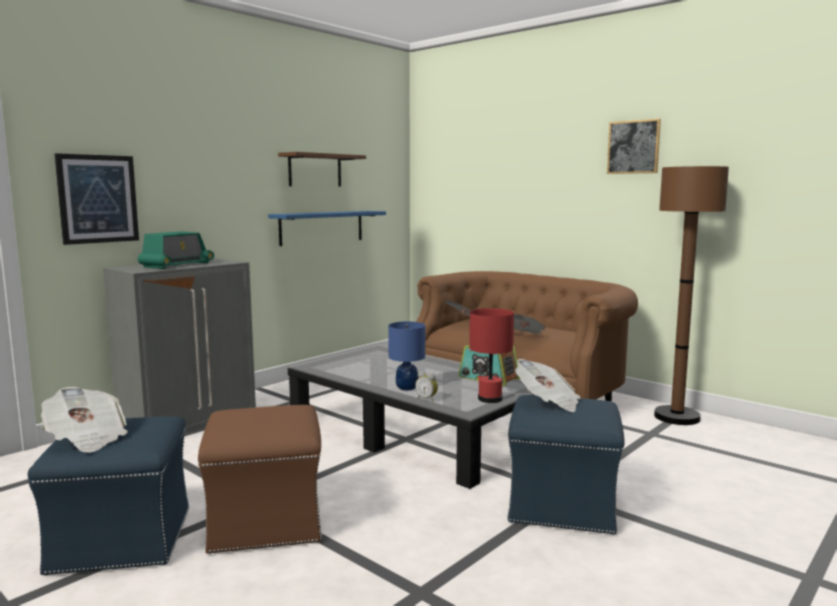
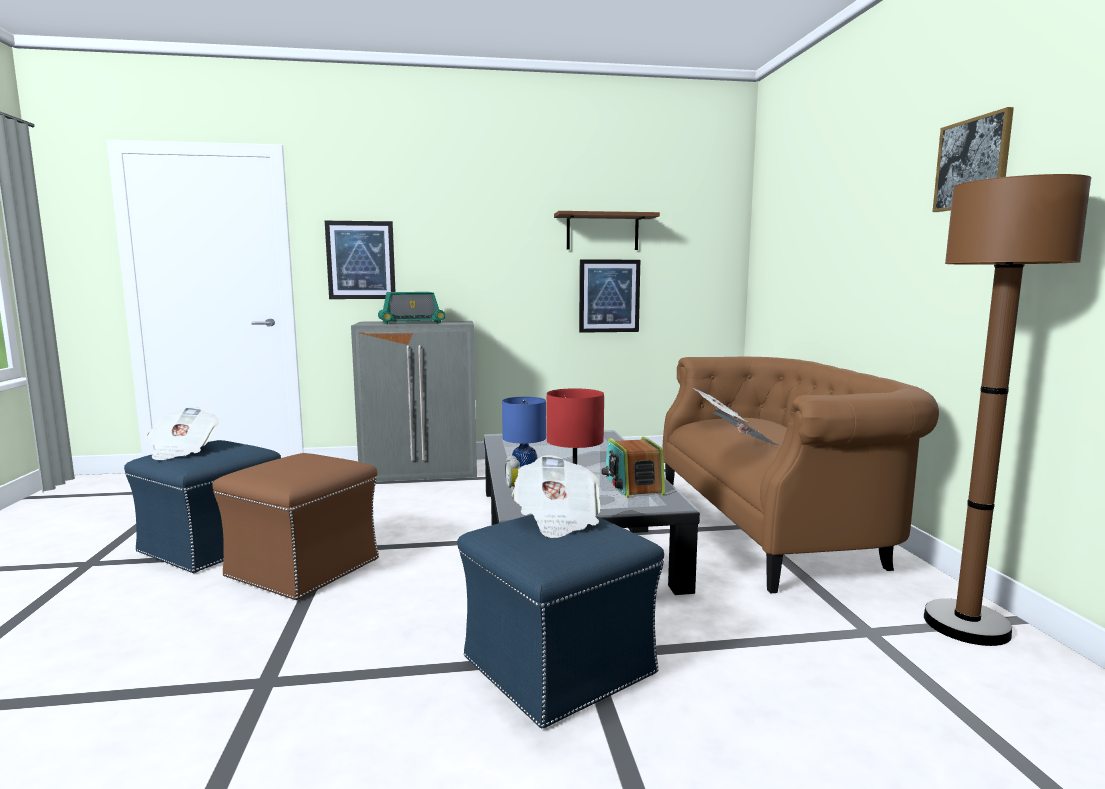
camera: 40 degrees right, 0 degrees up
(322, 227) = (609, 296): blue shelf -> picture

